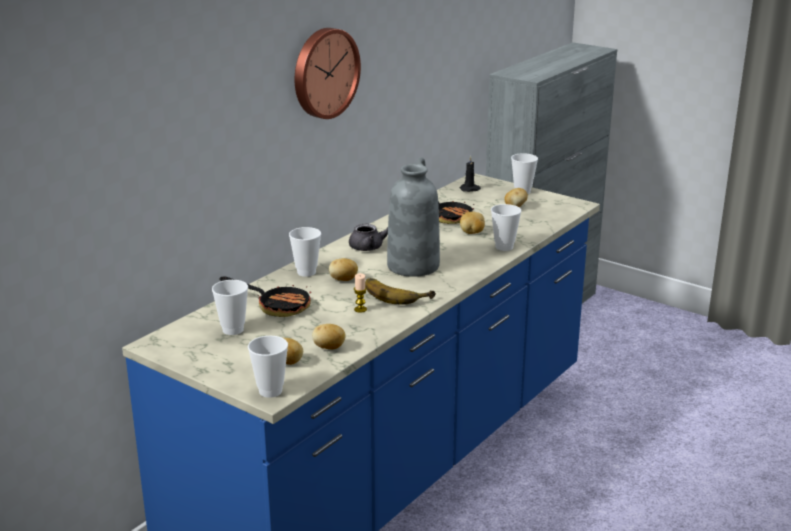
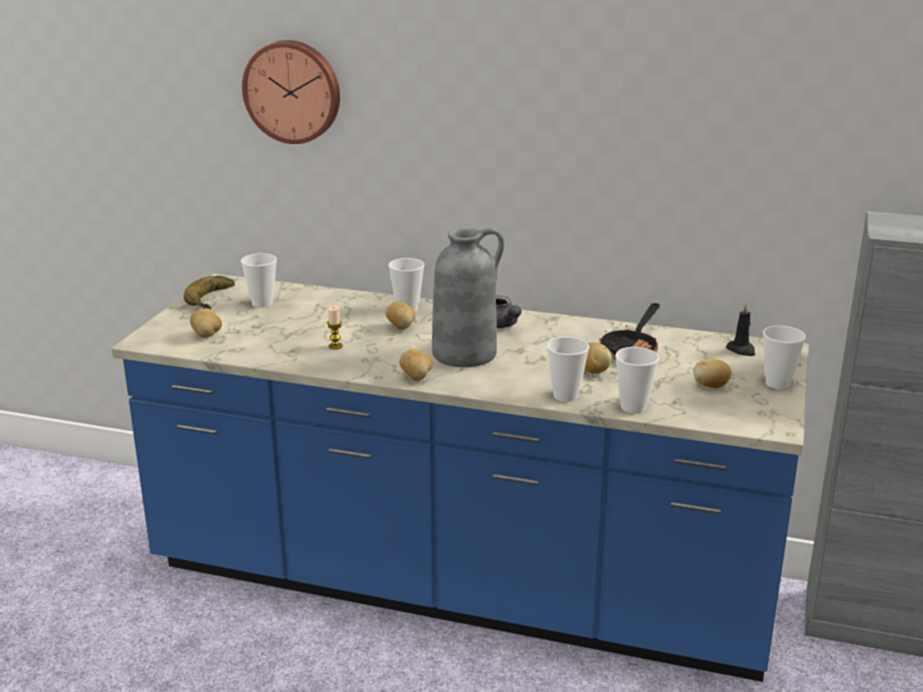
camera: 70 degrees right, 0 degrees up
(270, 391) = (151, 339): cup -> cup (633, 407)
(276, 306) = (321, 310): frying pan -> none
(324, 72) = (509, 105): wall clock -> wall clock (293, 91)
(329, 348) = (243, 347): potato -> potato (416, 377)
(397, 293) = (385, 357): banana -> banana (217, 299)

